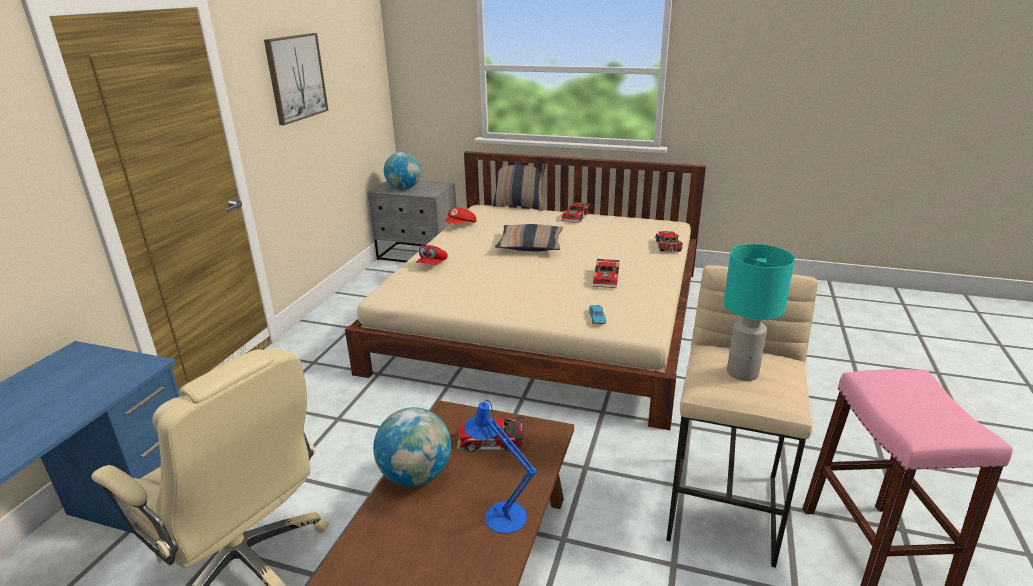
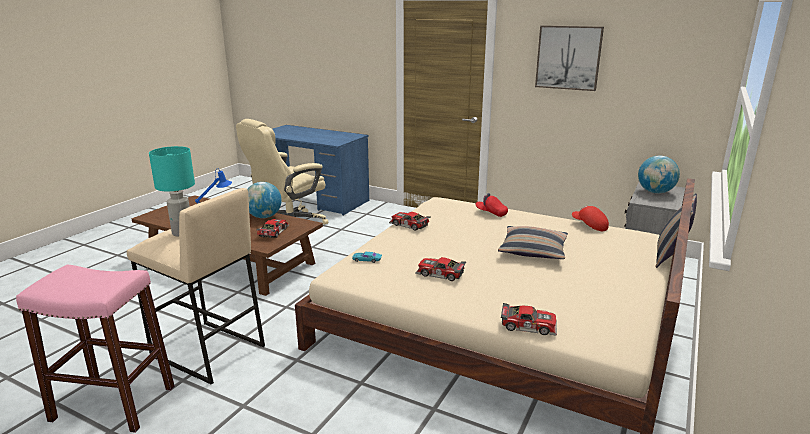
camera: 100 degrees right, 5 degrees down
(576, 217) = (633, 284): toy car -> toy car (408, 225)

